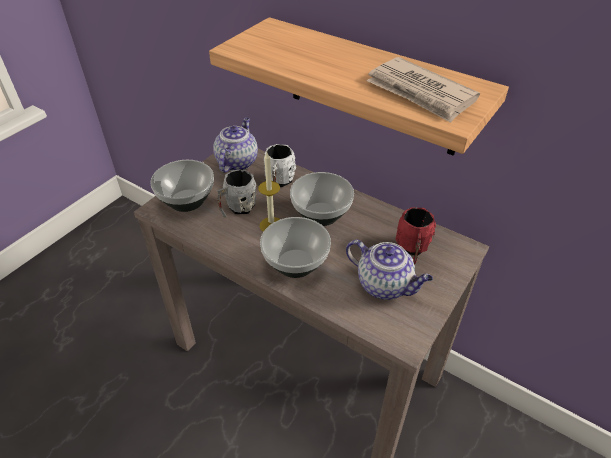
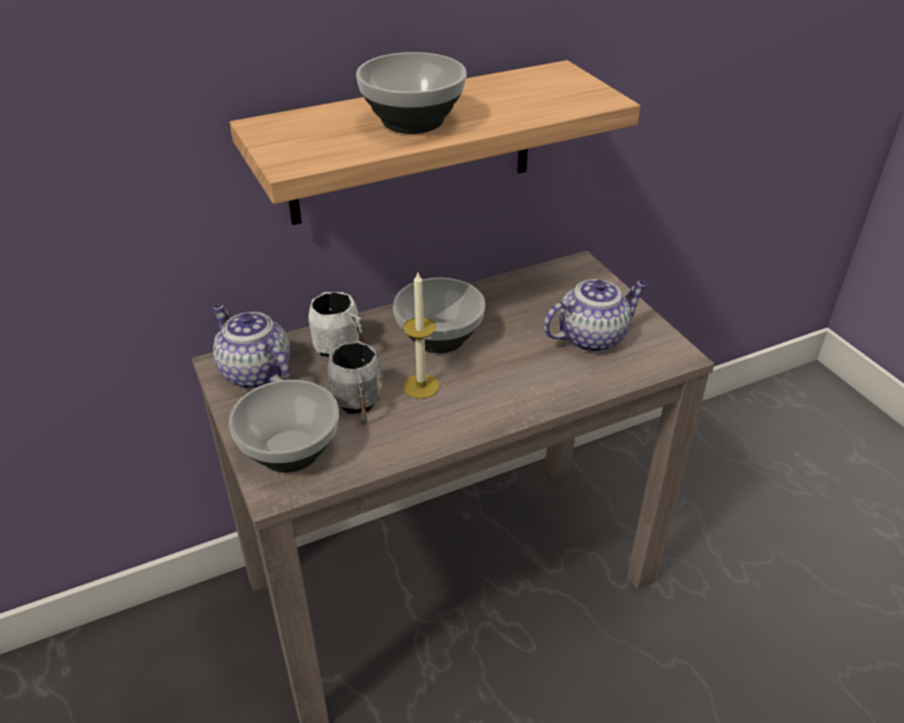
camera: 60 degrees left, 5 degrees down
(296, 263) = (508, 389): bowl -> bowl (413, 121)
(412, 249) = (554, 297): red mug -> none
(420, 93) = (538, 97): newspaper -> none

